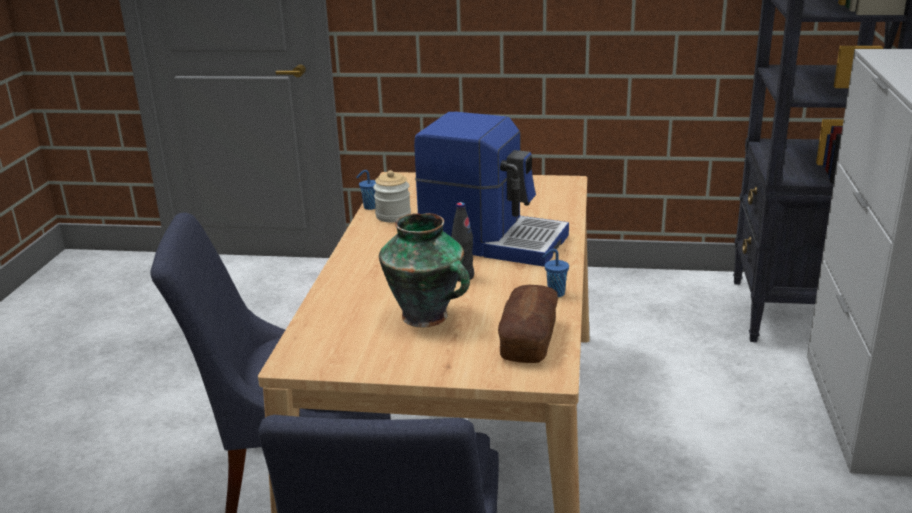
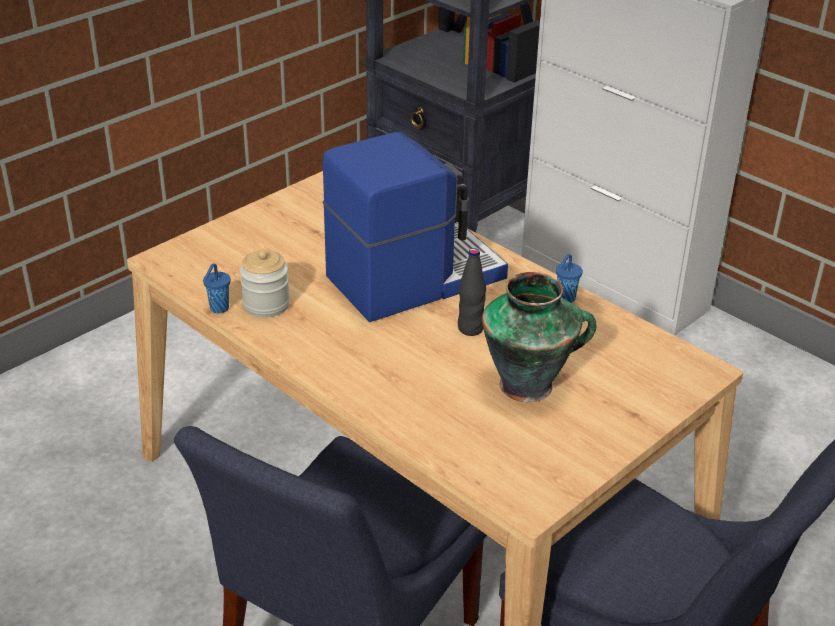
camera: 55 degrees left, 10 degrees up
(528, 340) = (633, 352): bread -> none

